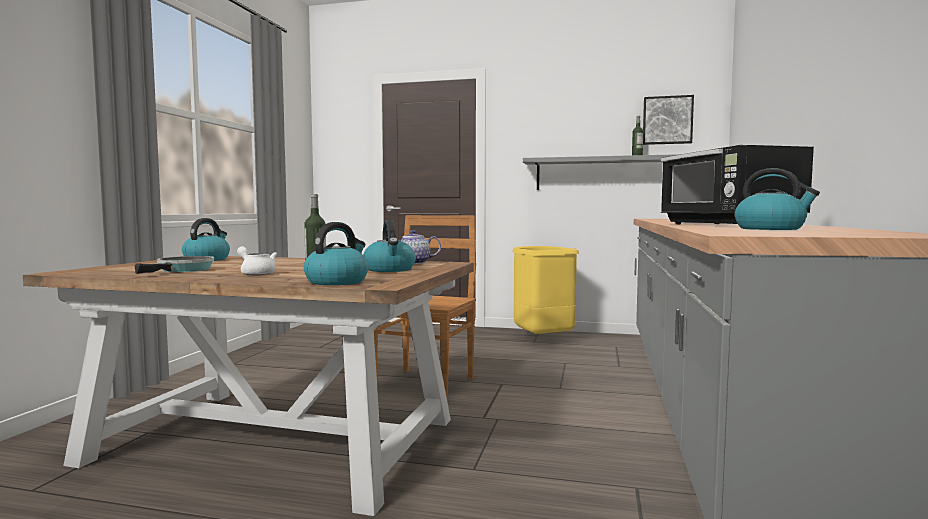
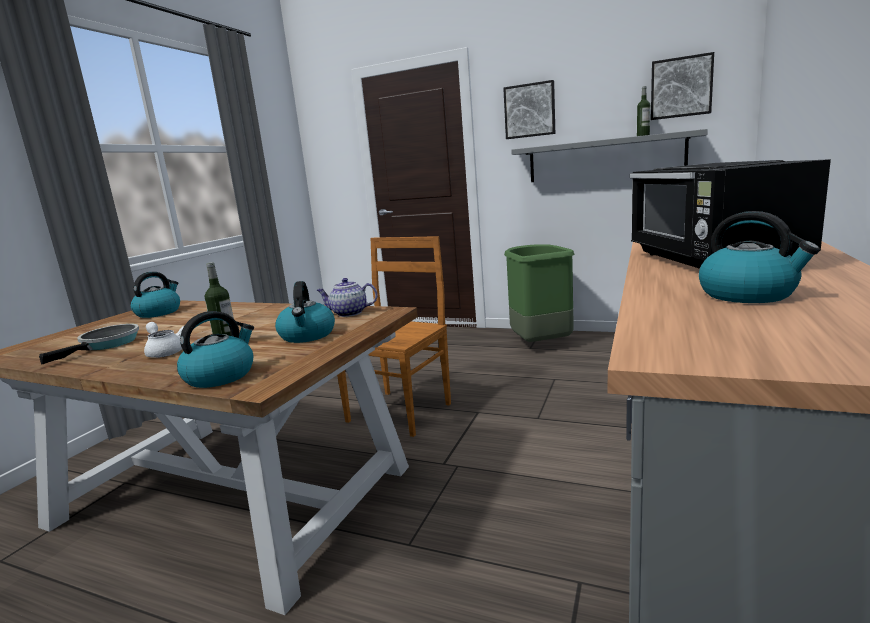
camera: 10 degrees right, 10 degrees up
(538, 127) = (530, 110): none -> picture
(541, 339) = (539, 344): yellow trash can -> green trash can

